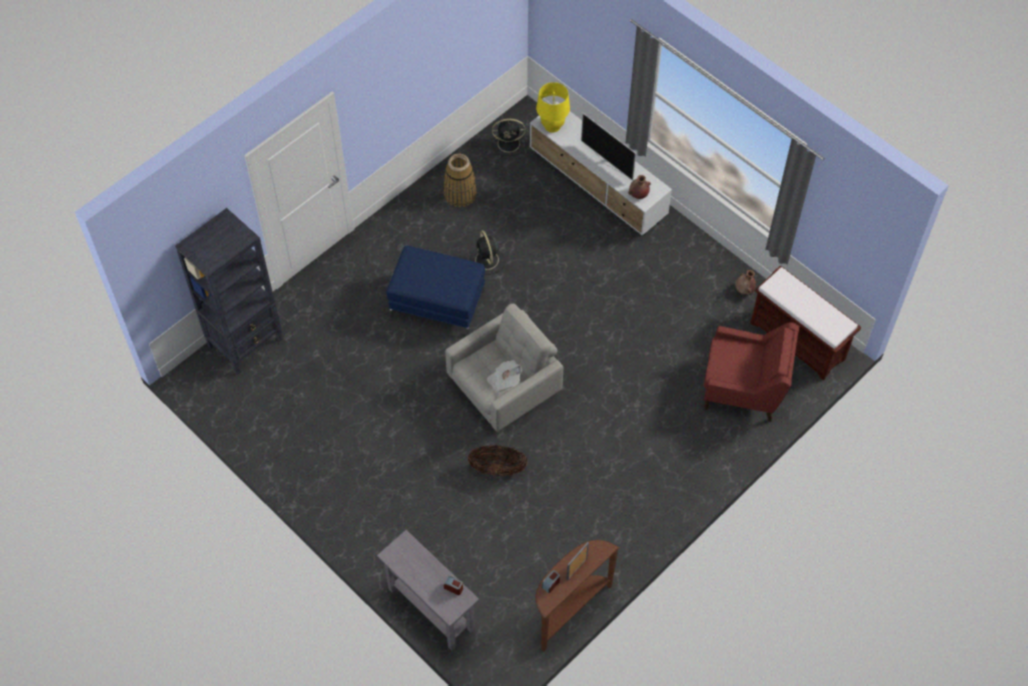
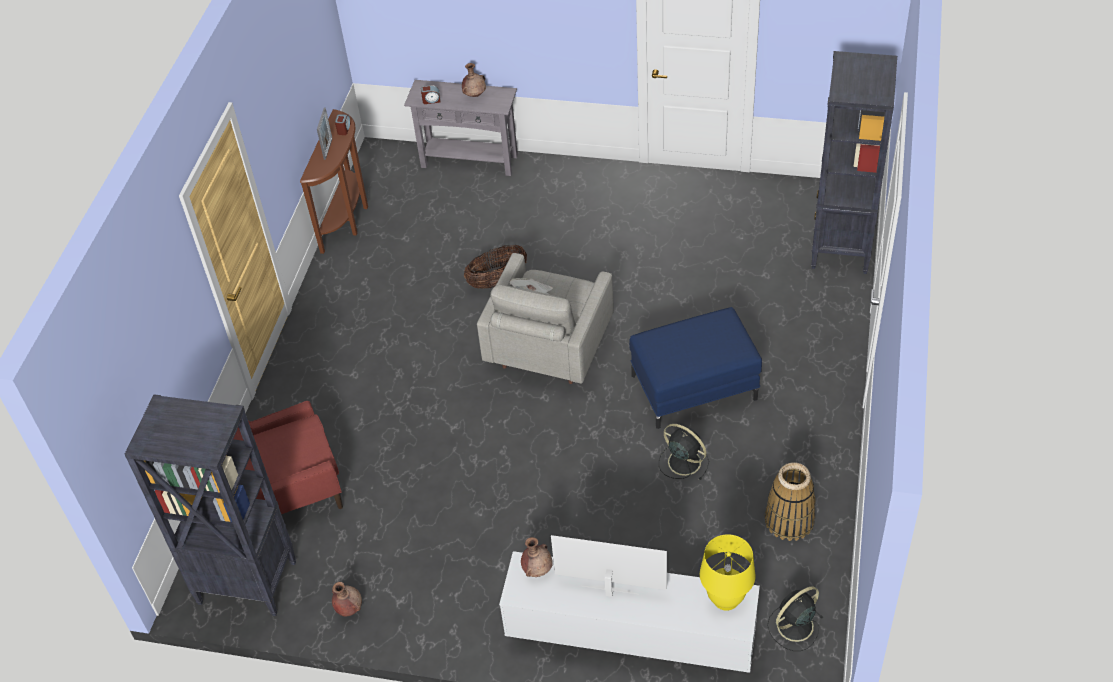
camera: 150 degrees right, 10 degrees down
(415, 569) = (475, 95): none -> brown vase
(798, 341) = (246, 582): brown bench -> black bookcase

